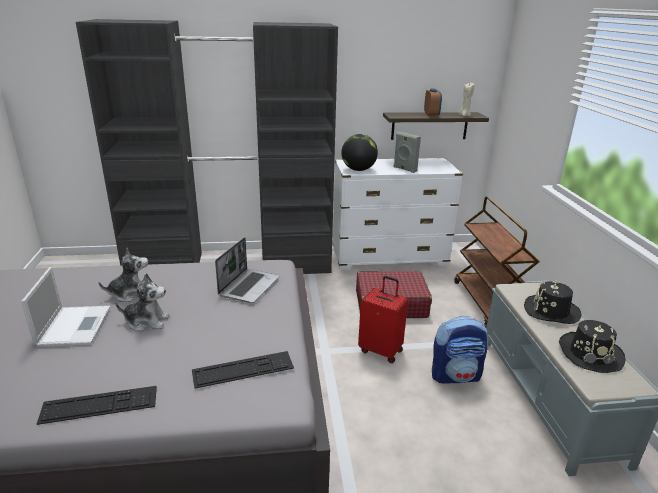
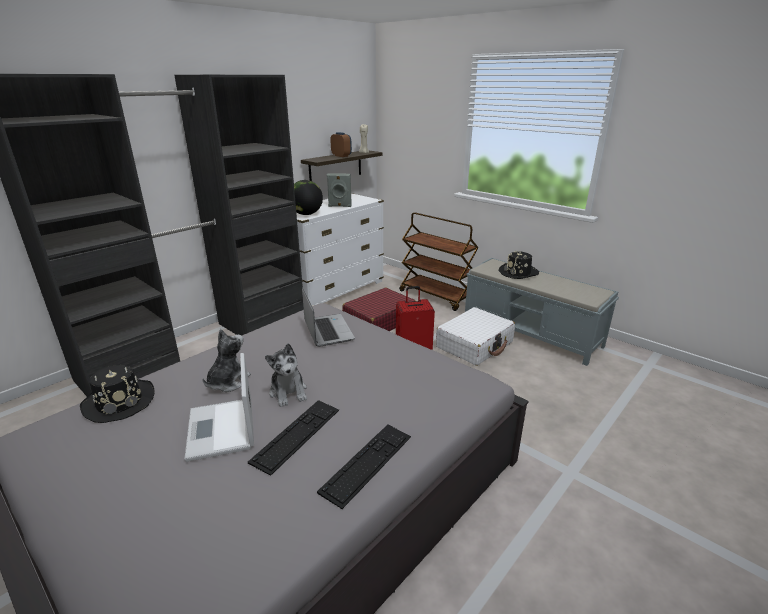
camera: 40 degrees left, 0 degrees up
(74, 325) = (221, 430): laptop -> laptop turned 150 degrees counterclockwise
(147, 321) = (288, 392): plush toy -> plush toy turned 105 degrees clockwise
(243, 369) = (427, 380): keyboard -> keyboard (297, 435)
(456, 375) = (475, 345): backpack -> white suitcase
(590, 353) = (565, 286): black hat -> black hat (119, 401)

